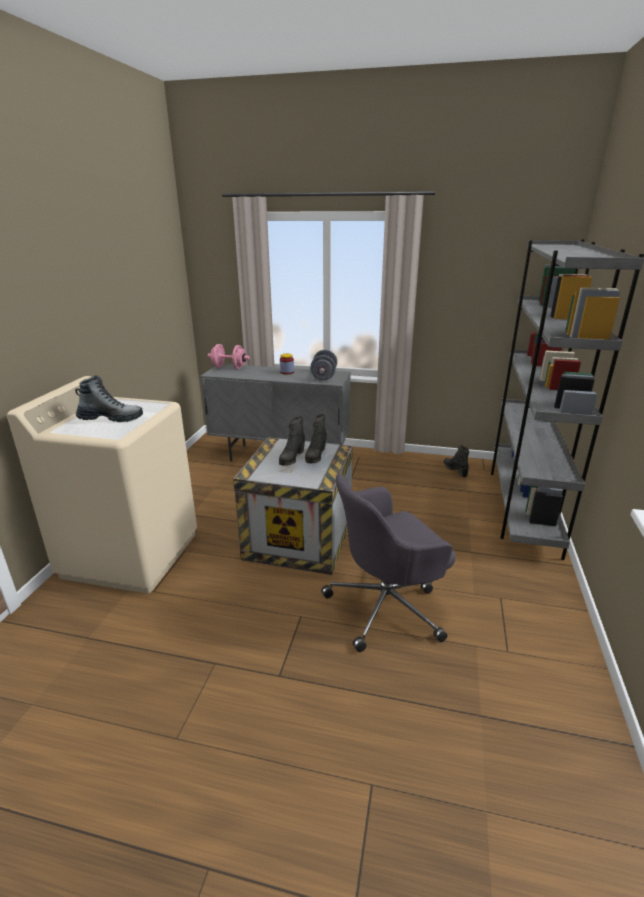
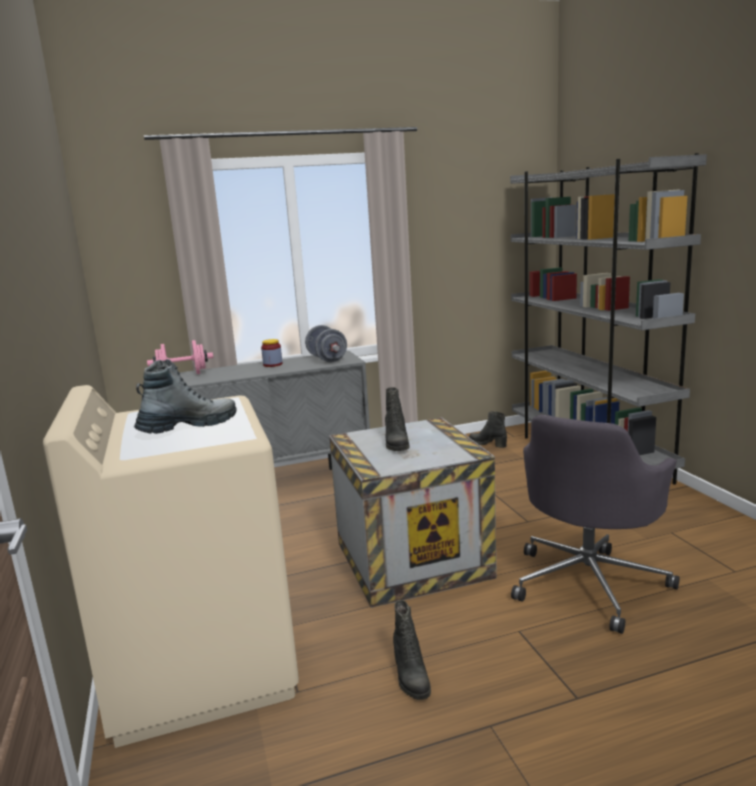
camera: 30 degrees left, 10 degrees down
(315, 456) = (419, 435): black boot -> black boot (410, 677)

